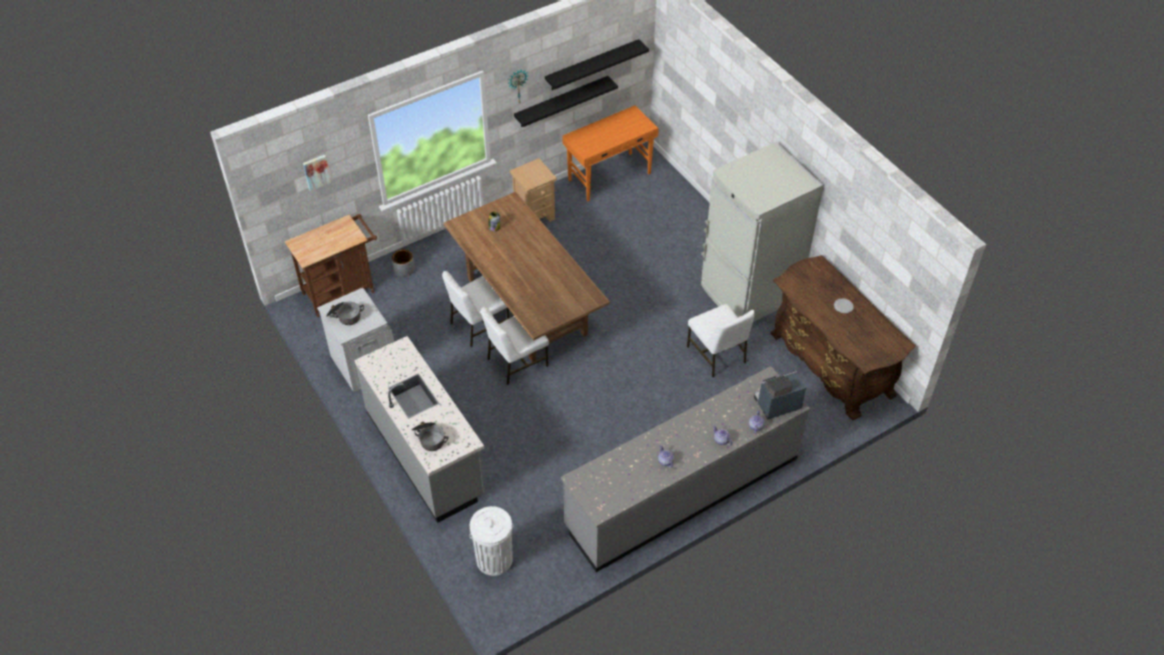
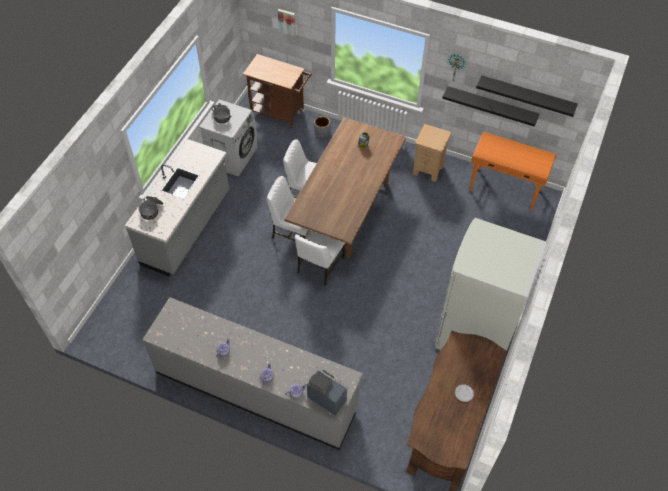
camera: 55 degrees right, 5 degrees up
(494, 559) = (131, 310): white trash can -> none
(717, 355) = (395, 345): white chair -> white chair (319, 265)

